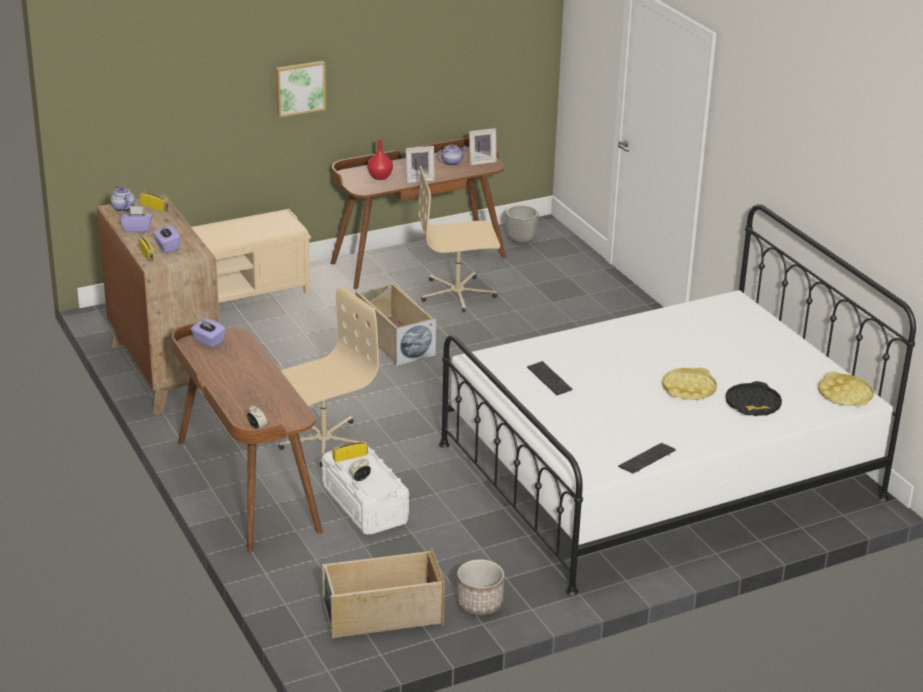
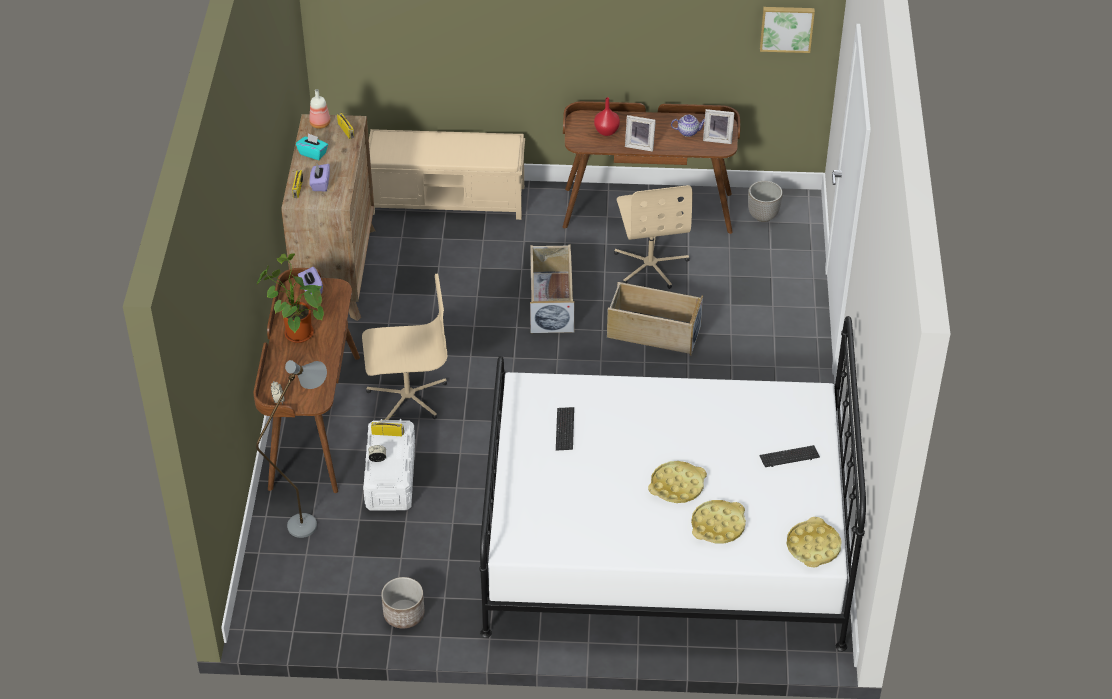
camera: 30 degrees right, 15 degrees up
(122, 208) = (319, 123): teapot -> bottle
(137, 229) = (313, 153): purple tissue box -> turquoise tissue box
(225, 375) = (296, 333): none -> potted plant
(299, 87) = (540, 31): picture -> picture (786, 28)
(316, 562) = (311, 520): none -> grey floor lamp
(381, 615) = (321, 593): beige storage box -> beige storage box (653, 332)
(457, 294) = (650, 265): beige office chair -> beige office chair turned 120 degrees counterclockwise
(647, 459) = (571, 550): keyboard -> keyboard (789, 457)
(752, 404) = (718, 525): black tray -> yellow tray

